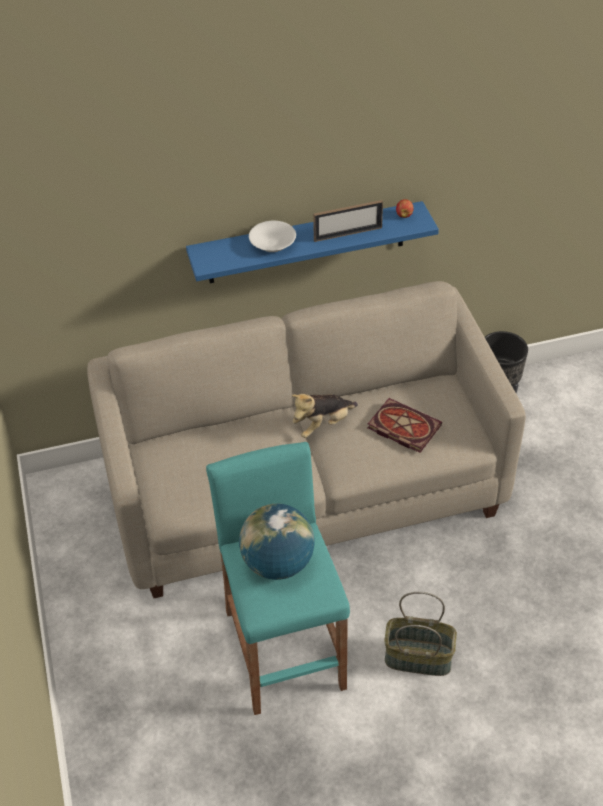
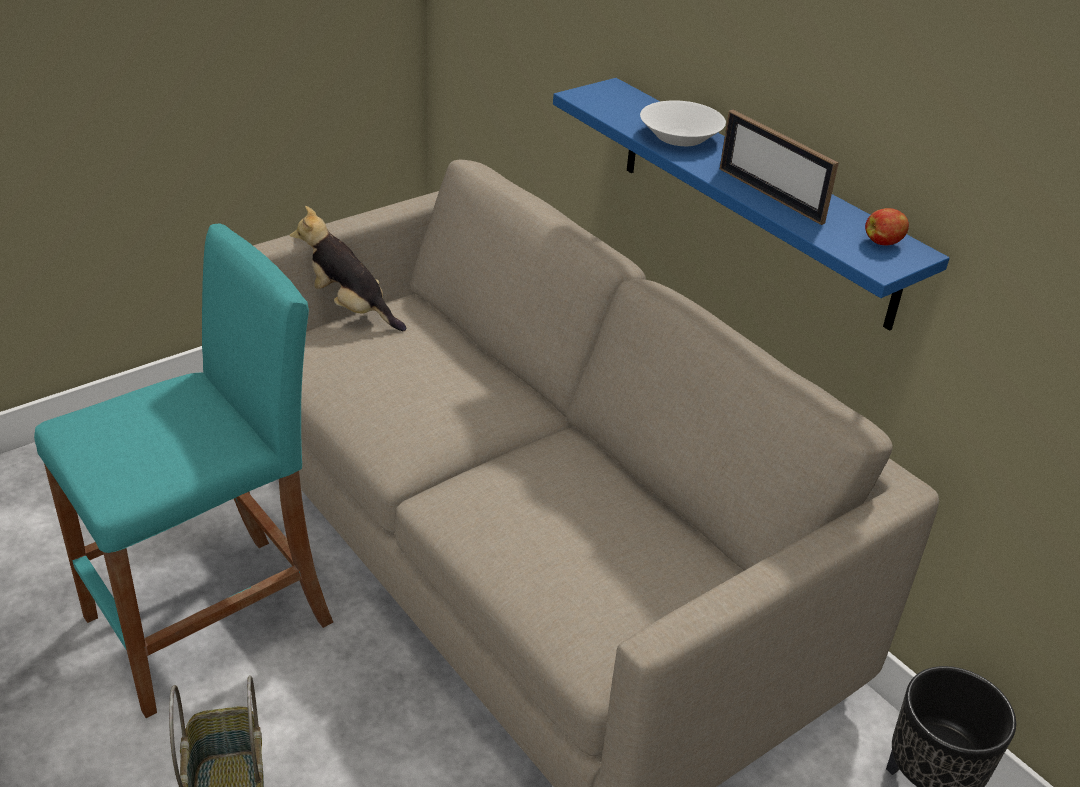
camera: 65 degrees right, 10 degrees down
(278, 563) = (165, 422): globe -> none
(323, 424) = (534, 449): plush toy -> plush toy (348, 308)
(402, 427) = (578, 543): book -> none

